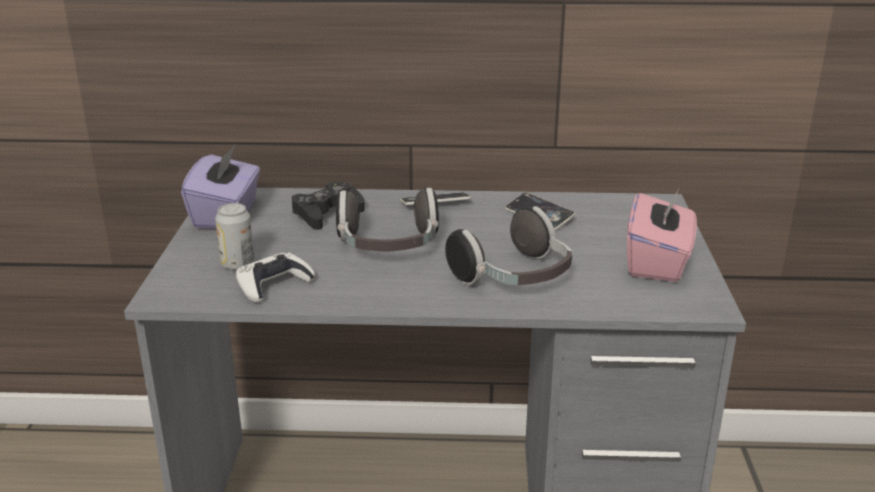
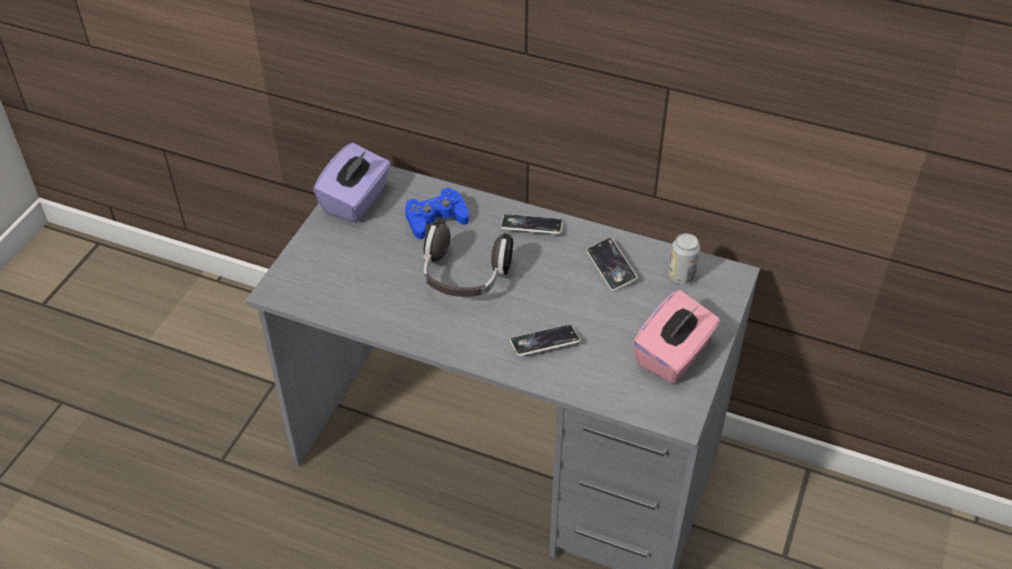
camera: 20 degrees right, 20 degrees up
(238, 264) = (342, 268): can -> can (681, 276)
(273, 284) = (359, 299): white game controller -> none
(327, 213) = (435, 219): black game controller -> blue game controller
(515, 279) = (544, 343): headphones -> phone

